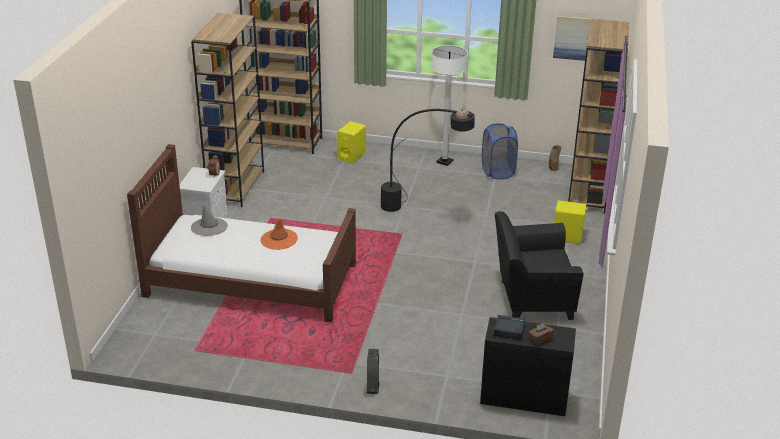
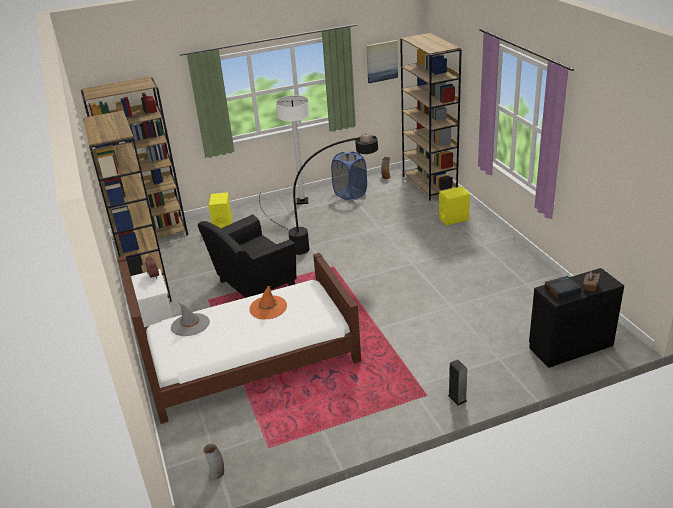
camera: 30 degrees left, 0 degrees up
(143, 349) = (217, 473): none -> vase
(531, 298) = (484, 272): black armchair -> black armchair (253, 285)

